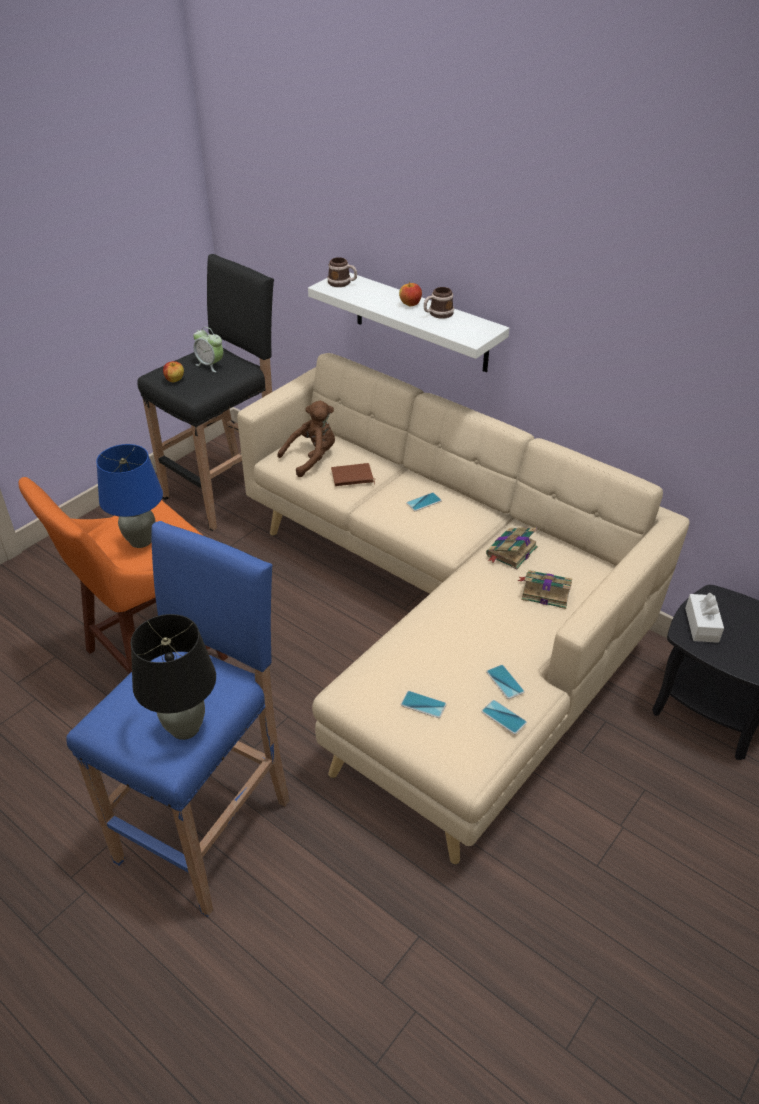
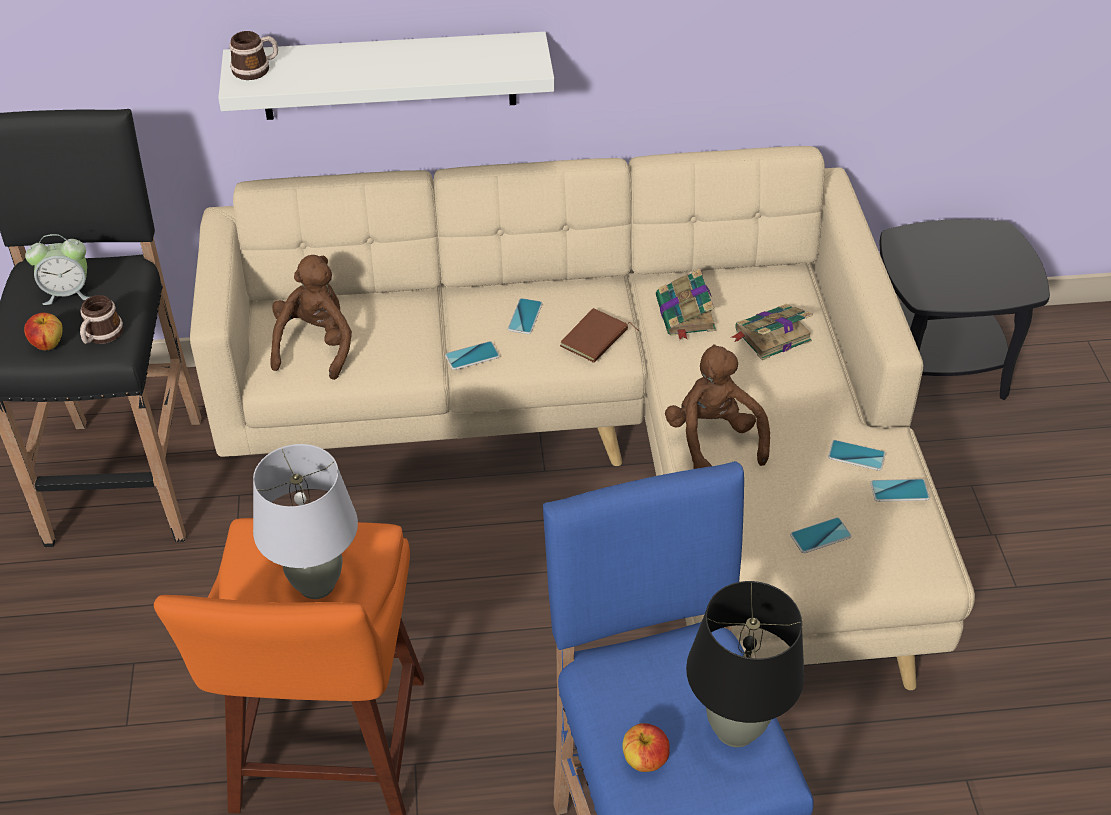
camera: 45 degrees left, 5 degrees up
(141, 541) = (317, 584): blue table lamp -> grey table lamp
(352, 478) = (404, 339): brown book -> brown book (596, 339)
(373, 504) = (472, 356): none -> phone
(410, 304) = (389, 57): apple -> apple (645, 760)
(437, 619) = (713, 439): none -> brown plush toy
(438, 314) = (442, 54): mug -> mug (101, 336)
(701, 625) = (925, 277): white tissue box -> none

